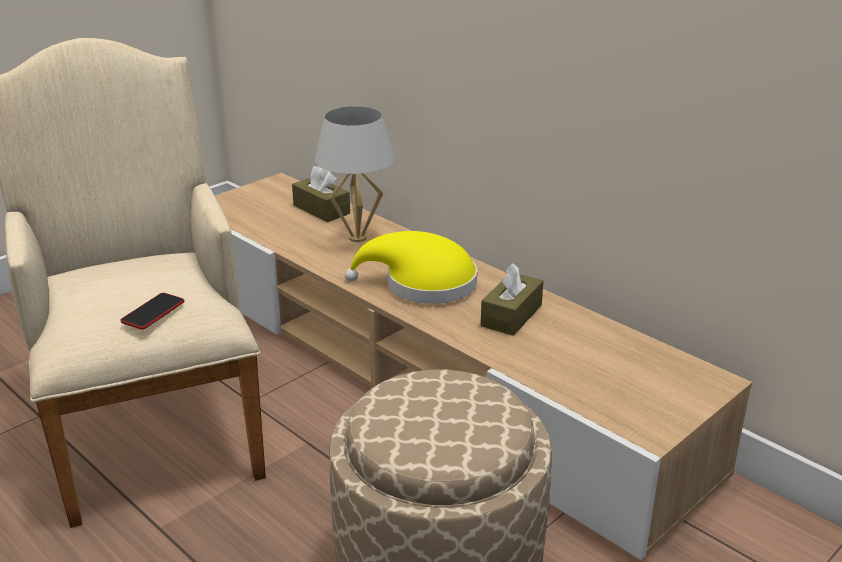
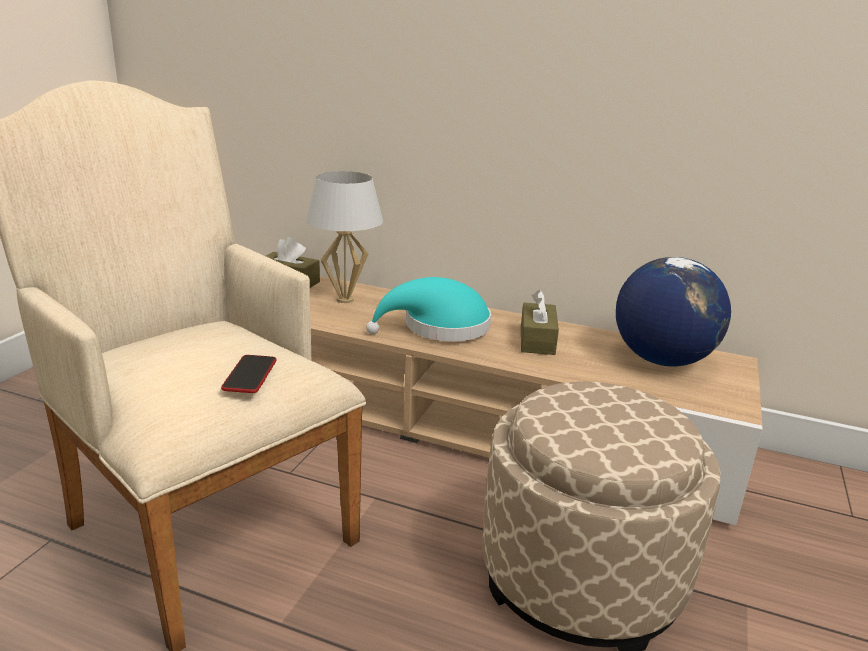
camera: 25 degrees left, 5 degrees down
(422, 284) = (439, 327): yellow hat -> turquoise hat
(628, 363) = (661, 360): none -> globe

